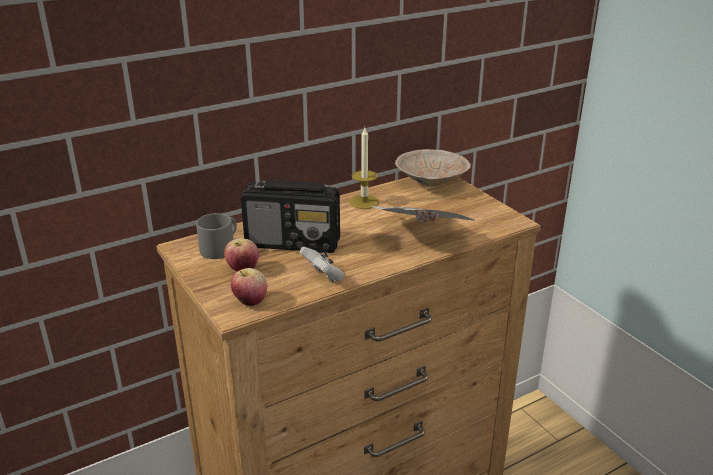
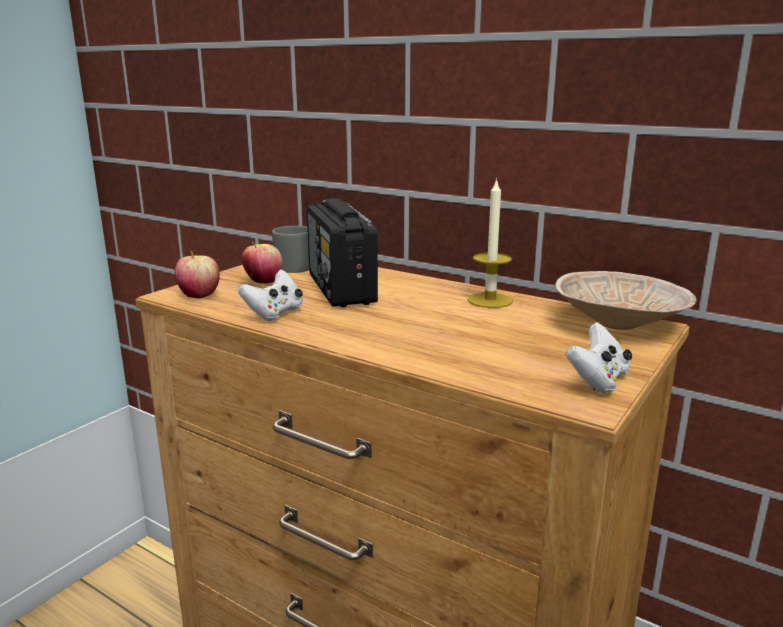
camera: 65 degrees right, 10 degrees down
(423, 238) = (433, 346): newspaper -> none
(494, 211) = (597, 381): none -> white game controller

